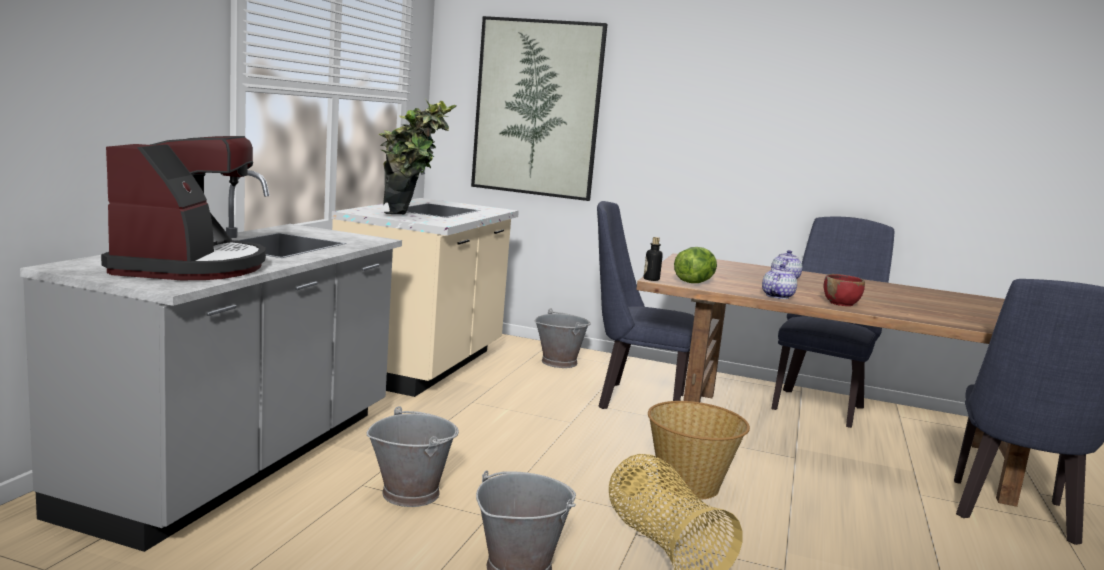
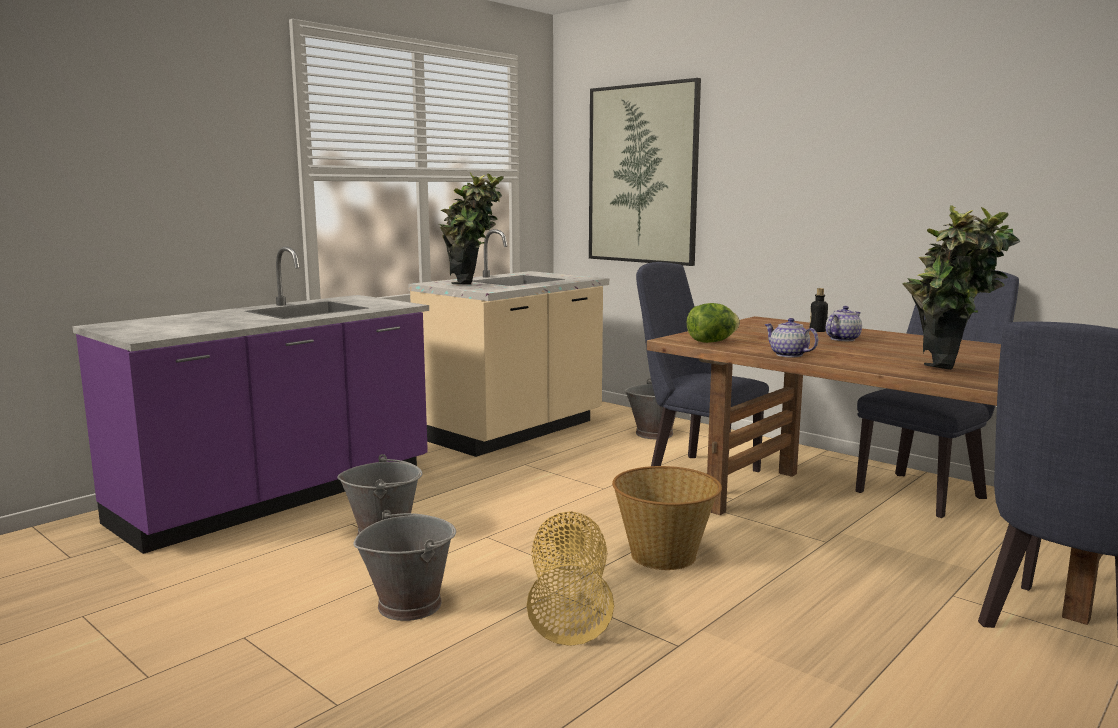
camera: 25 degrees right, 0 degrees up
(190, 266) = (193, 325): coffee machine -> none
(243, 461) = (278, 497): grey counter -> purple counter
(651, 279) = (665, 339): bottle -> bottle (817, 331)
(777, 296) = (788, 355): teapot -> teapot turned 90 degrees counterclockwise
(841, 303) = (861, 362): red bowl -> none
(916, 314) = (947, 374): none -> potted plant

